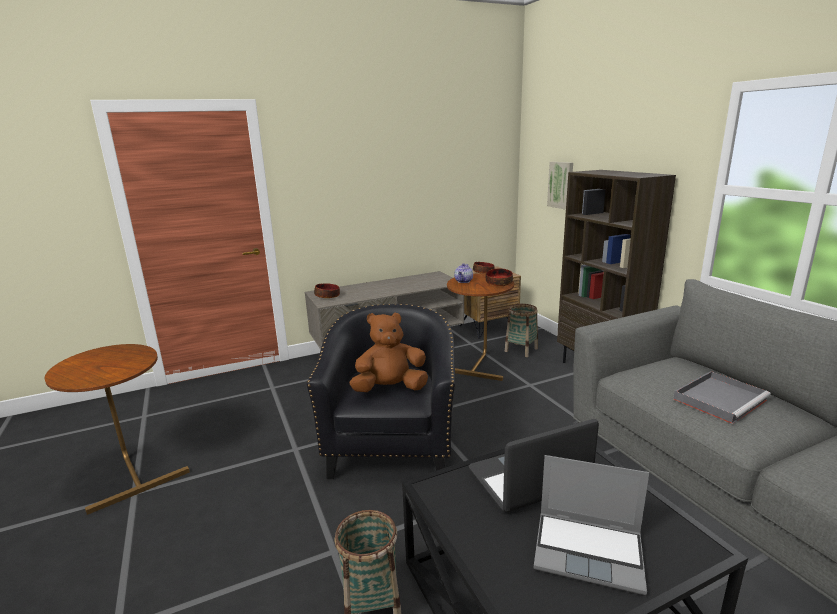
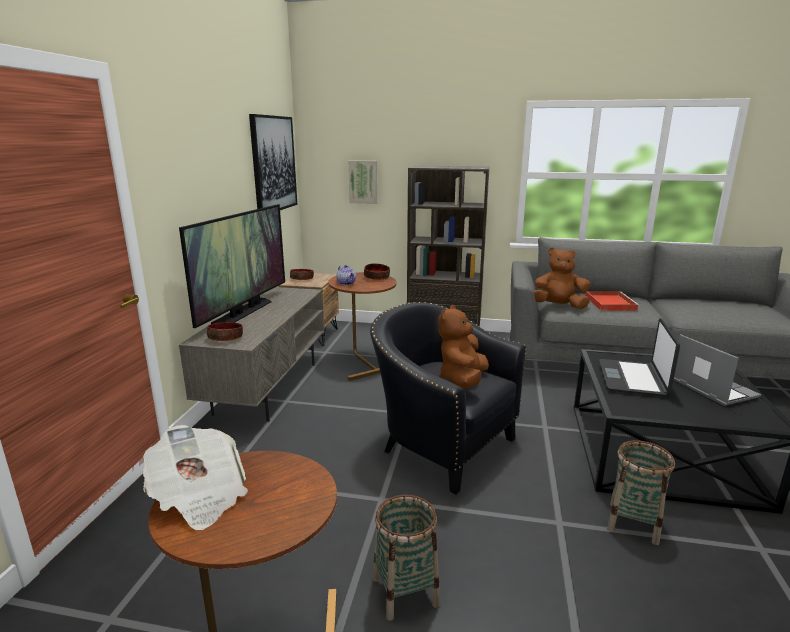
camera: 55 degrees left, 0 degrees up
(102, 354) = (199, 496): none -> newspaper
(378, 284) = (244, 312): none -> television
(469, 163) = (273, 164): none -> picture
(521, 350) = (371, 341): basket -> basket (405, 591)
(590, 551) = (711, 388): laptop -> laptop turned 75 degrees counterclockwise
(635, 374) = (558, 306): none -> brown plush toy
(720, 399) = (609, 303): grey tray -> red tray

